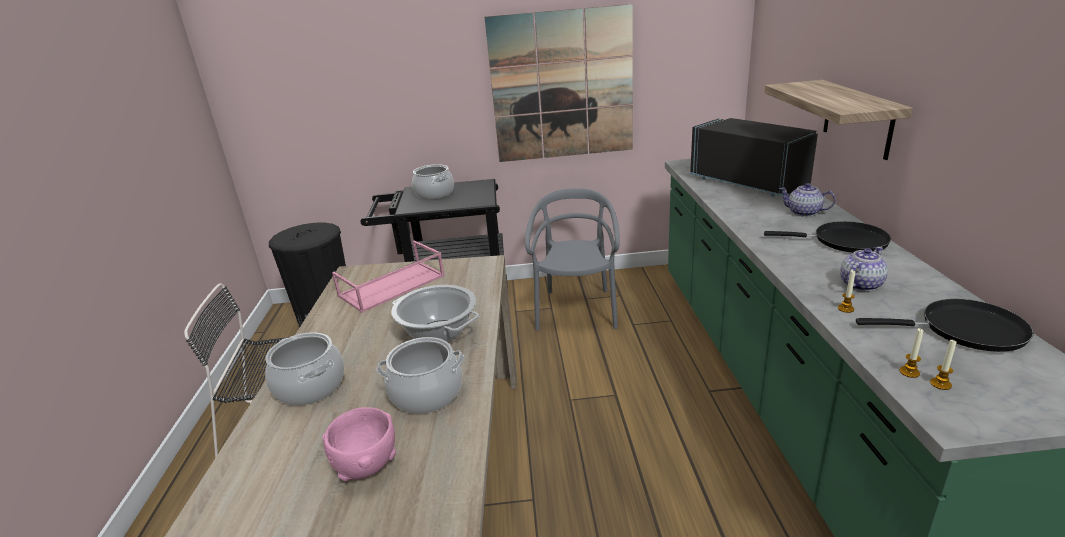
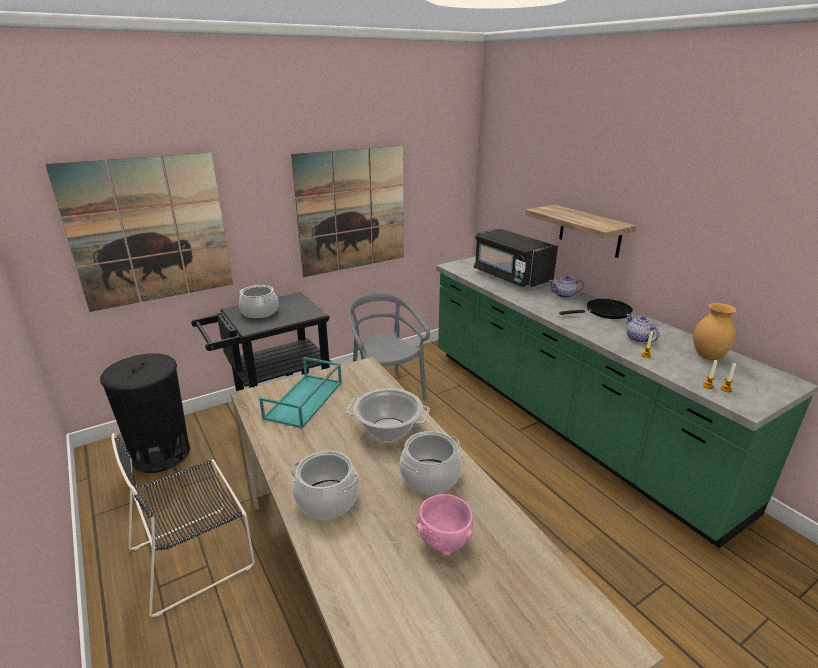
camera: 30 degrees left, 0 degrees up
(336, 98) = (150, 231): none -> picture
(391, 286) = (304, 400): pink tray -> turquoise tray
(749, 182) = (510, 277): black microwave -> black microwave turned 150 degrees counterclockwise
(860, 284) = (638, 339): teapot -> teapot turned 45 degrees counterclockwise
(965, 330) = (708, 356): black frying pan -> brown vase

